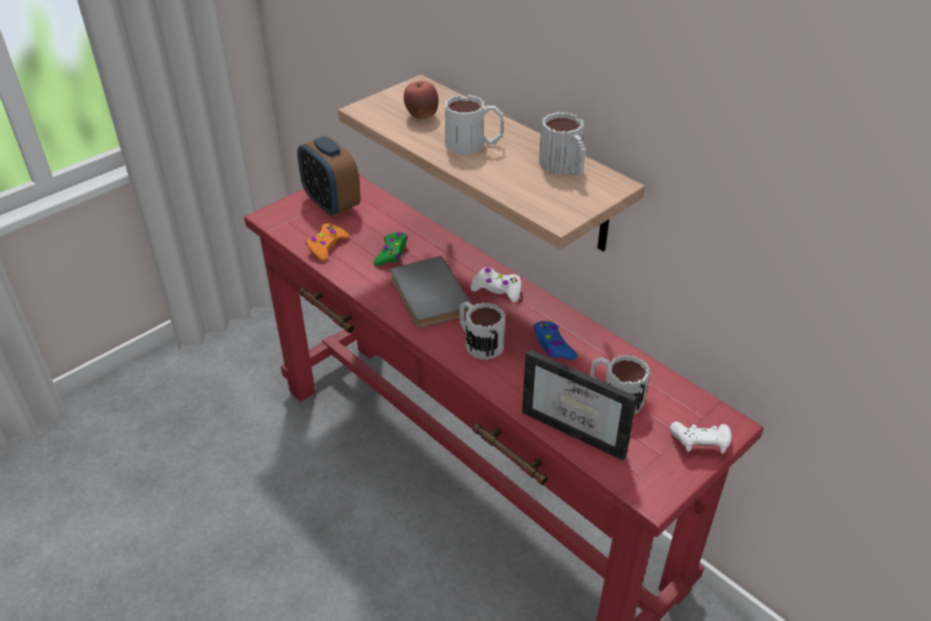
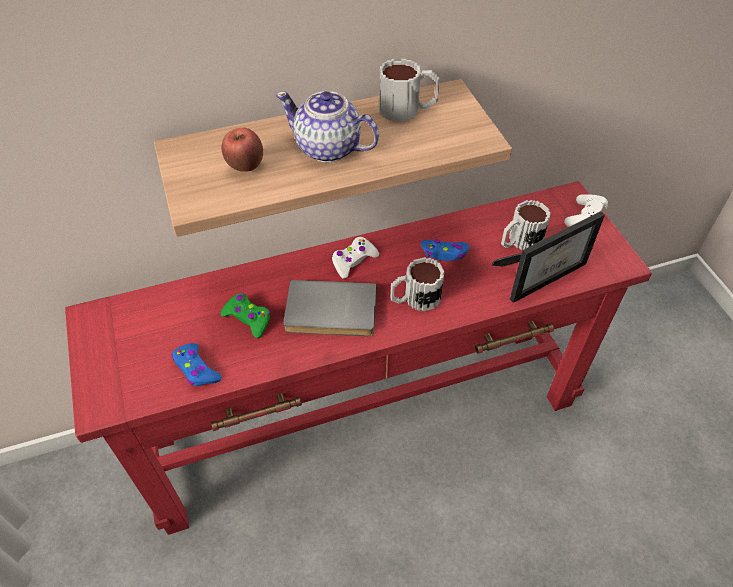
camera: 65 degrees left, 10 degrees up
(326, 246) = (196, 369): orange game controller -> blue game controller
(331, 204) = (124, 342): alarm clock -> none
(474, 144) = (328, 149): mug -> teapot

